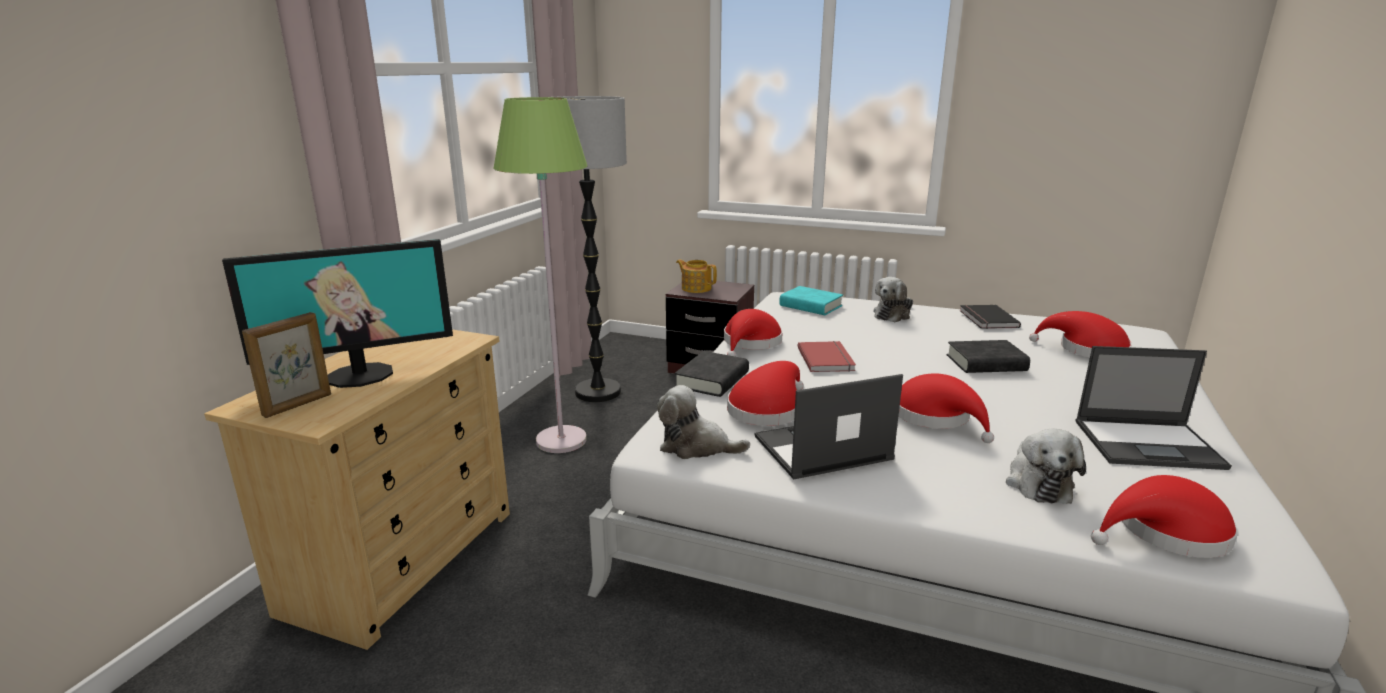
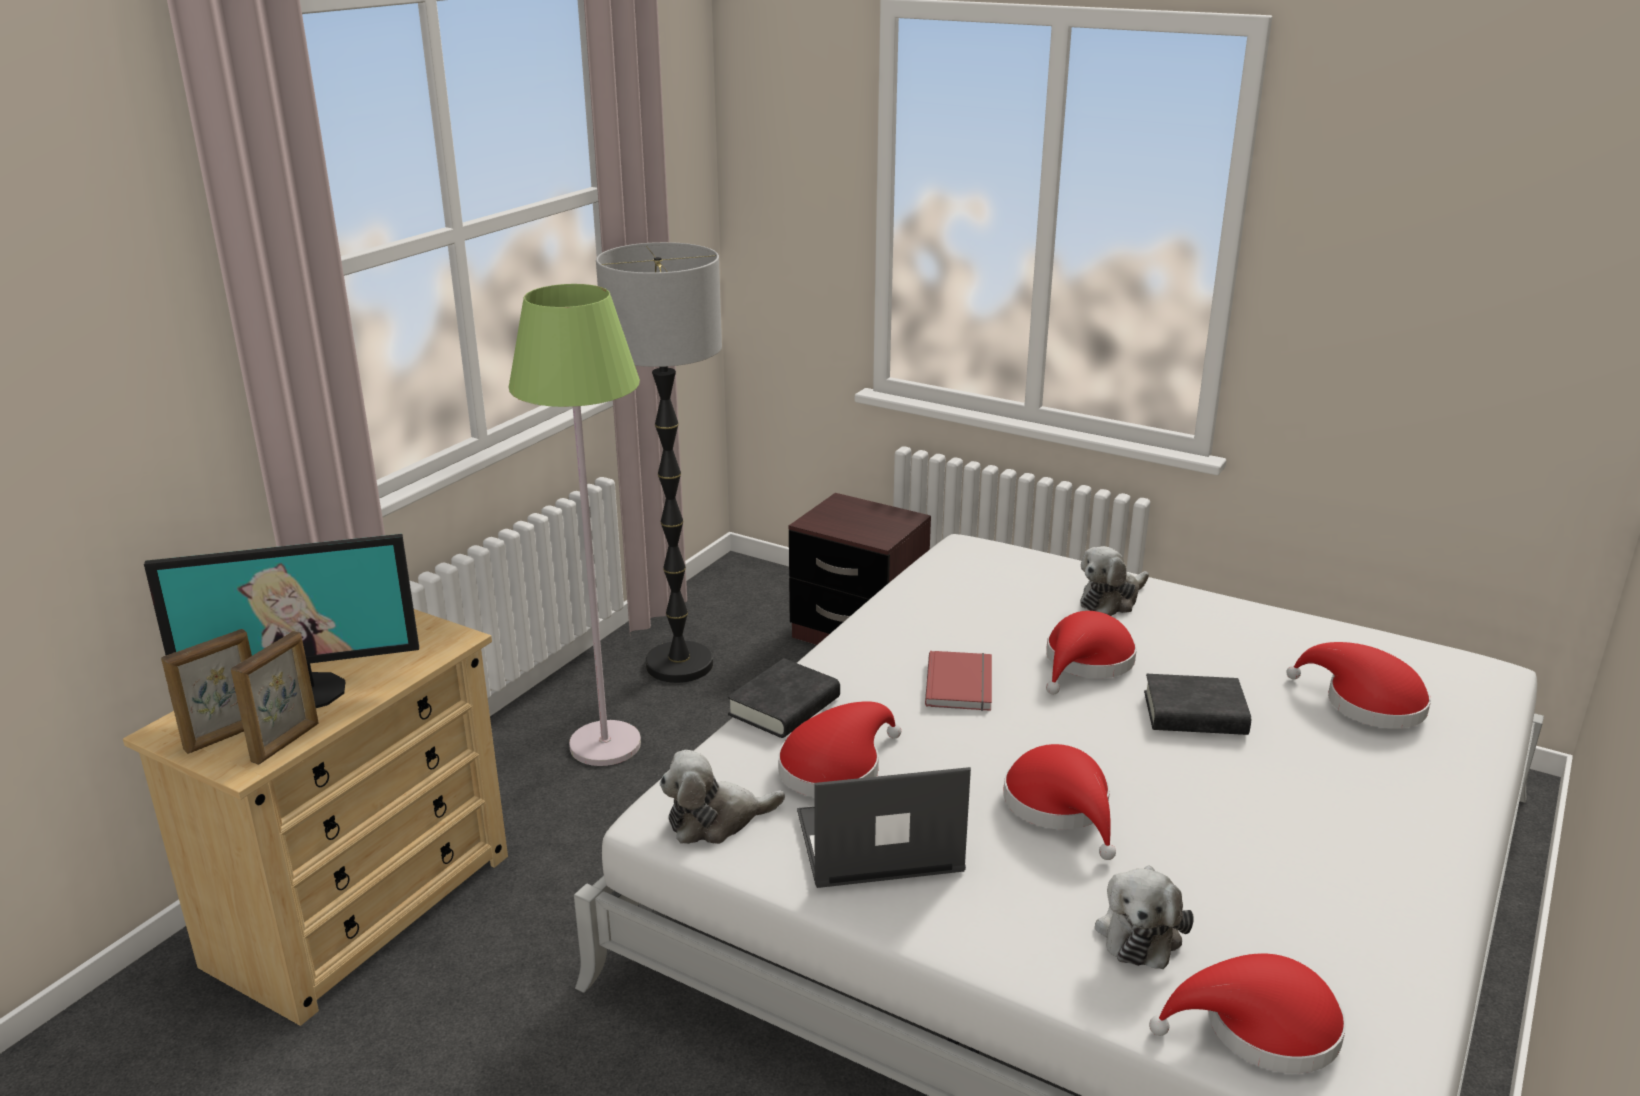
camera: 10 degrees right, 5 degrees up
(353, 405) = (287, 742): none -> picture frame
(696, 288) = (838, 517): teapot -> none
(696, 446) = (716, 820): plush toy -> plush toy turned 45 degrees counterclockwise
(750, 343) = (868, 641): red hat -> red hat (1086, 662)
(810, 306) = (993, 571): turquoise book -> none
(986, 319) = (1248, 625): black book -> none
(1149, 444) = (1343, 886): laptop -> none

